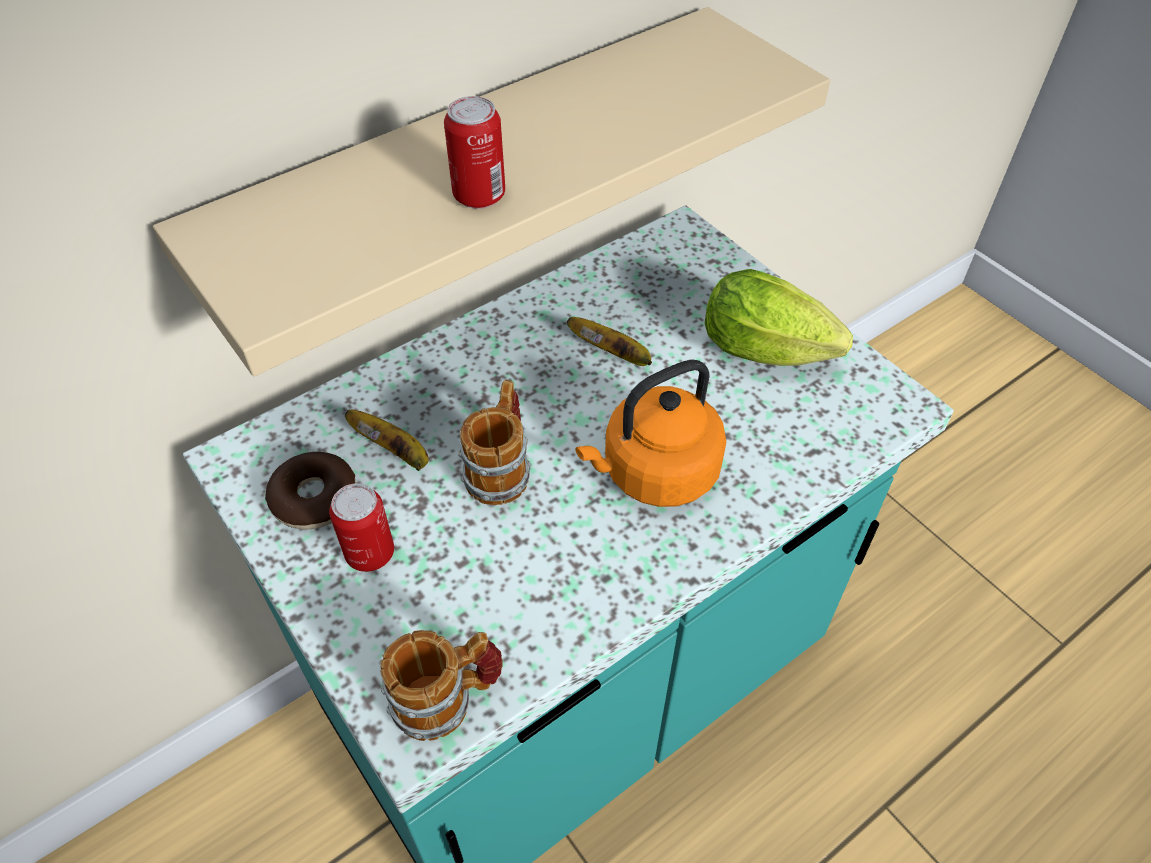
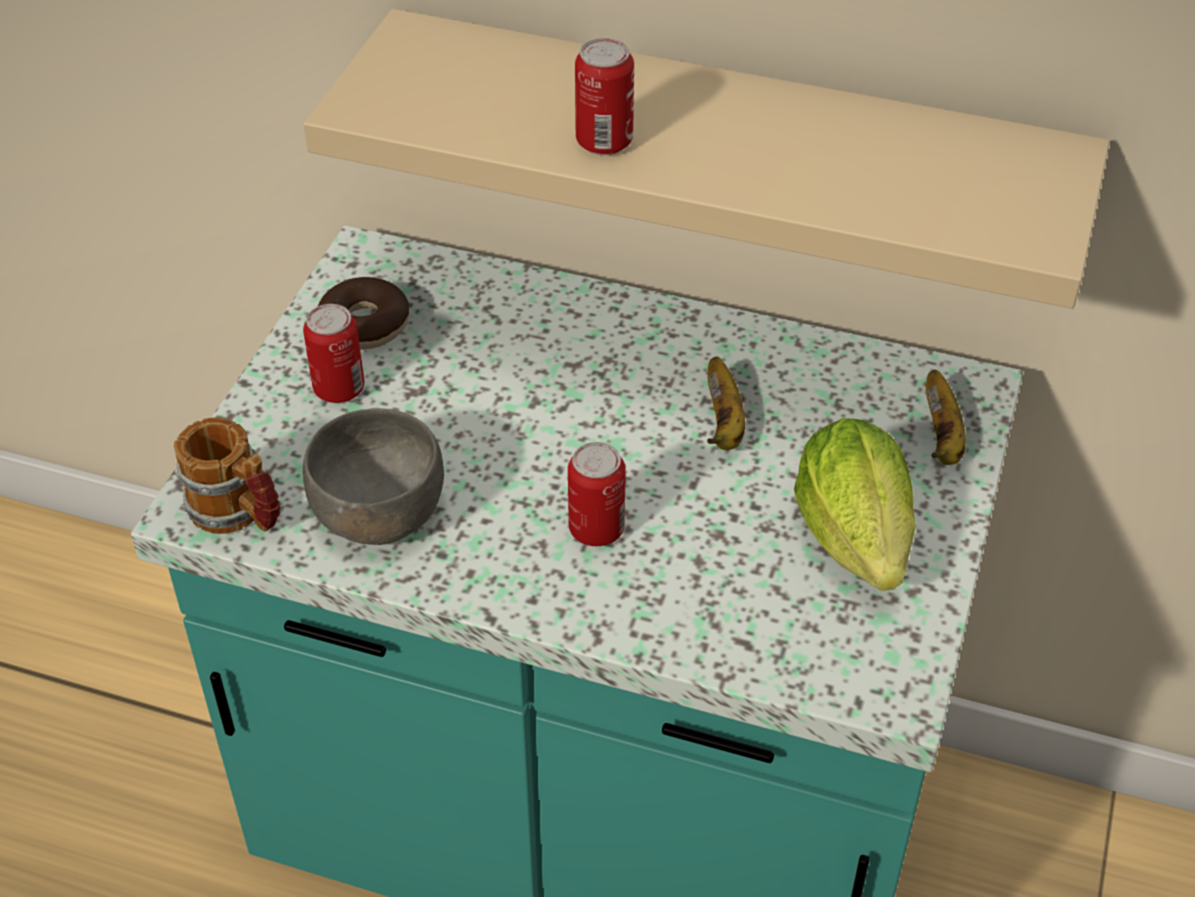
camera: 55 degrees right, 5 degrees down
(395, 452) = (458, 343): banana -> banana (942, 438)
(501, 468) = (503, 420): mug -> none
(531, 597) = (378, 514): none -> grey bowl
(654, 473) = (596, 530): orange kettle -> can

